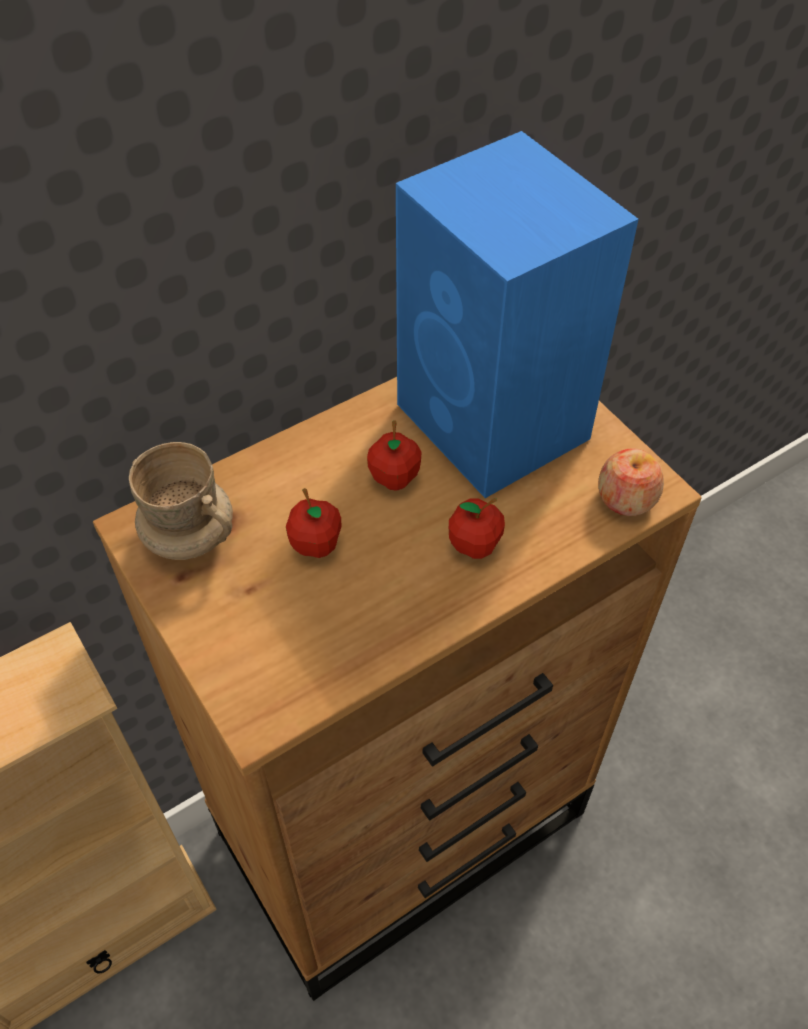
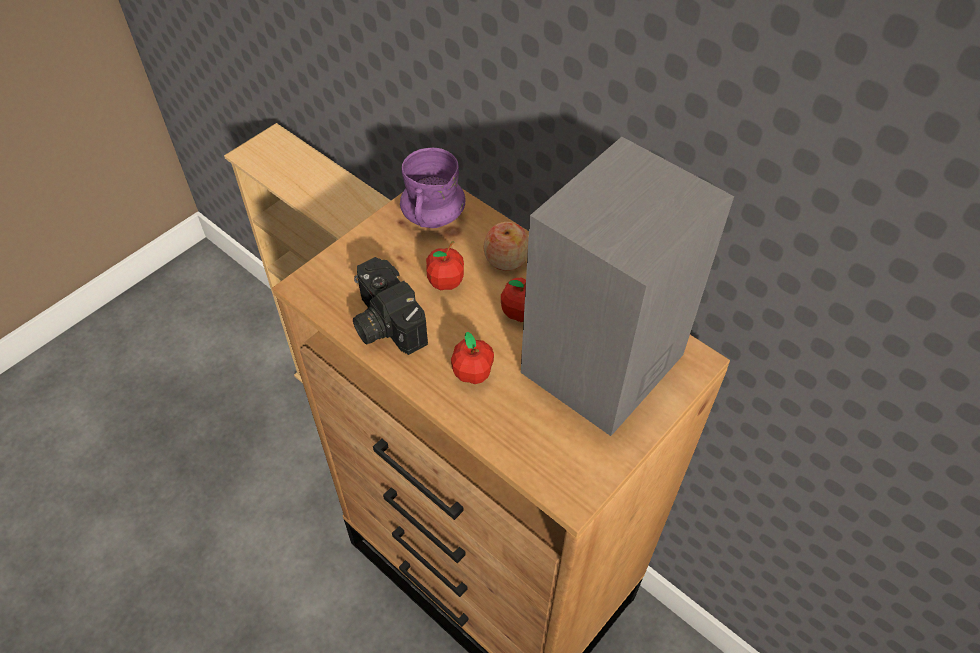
camera: 75 degrees right, 0 degrees up
(190, 536) = (433, 217): beige mug -> purple mug
(362, 628) = (383, 322): none -> camera
(495, 424) = (600, 366): blue speaker -> grey speaker
(626, 499) = (553, 471): apple -> apple (506, 259)

